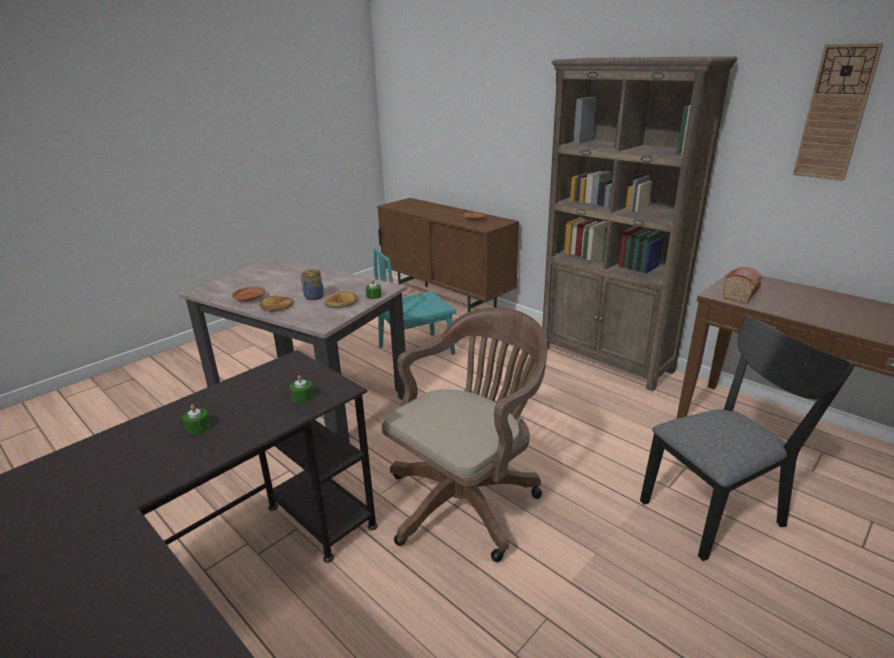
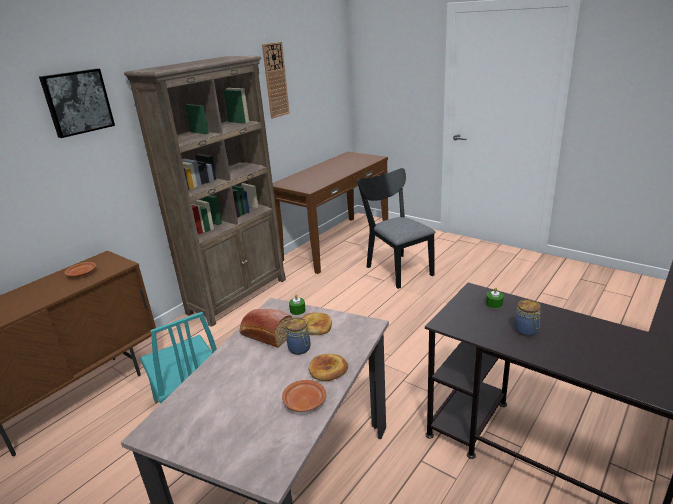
camera: 95 degrees left, 0 degrees up
(198, 427) = (562, 338): green candle -> none
(233, 406) = (526, 331): none -> jar
(467, 499) = (419, 348): brown office chair -> none
(539, 80) = (77, 102): none -> picture
(741, 293) = (307, 185): bread -> bread (265, 335)

